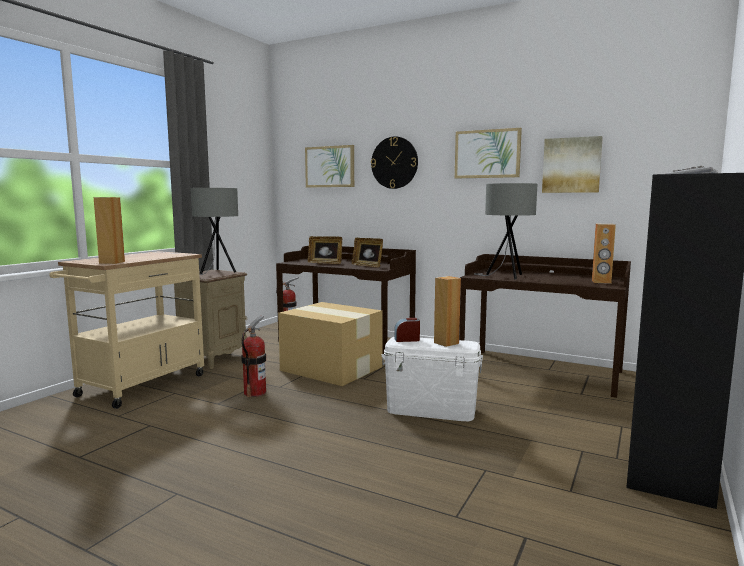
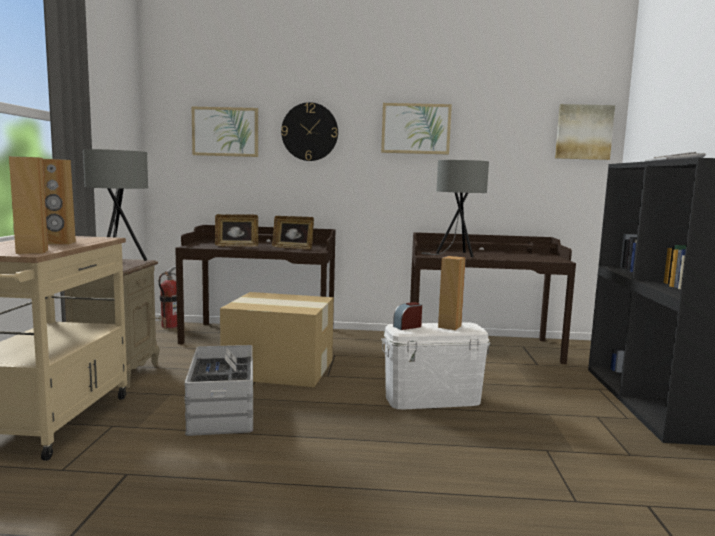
camera: 25 degrees left, 0 degrees up
(255, 392) = (221, 409): fire extinguisher -> grey storage box
(571, 165) = (499, 145): picture -> picture (583, 132)
(601, 282) = (542, 257): brown speaker -> brown speaker (59, 243)

